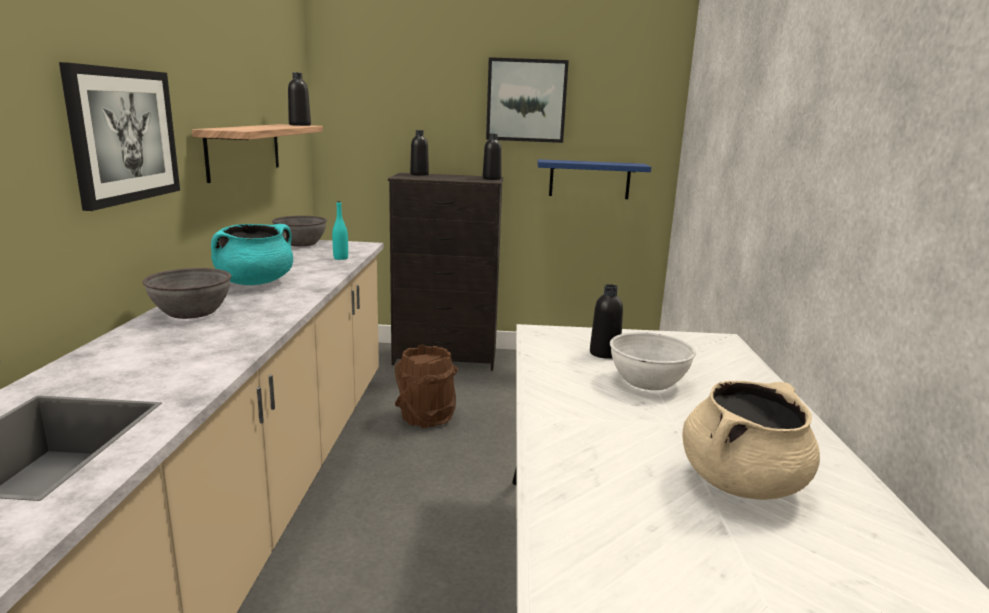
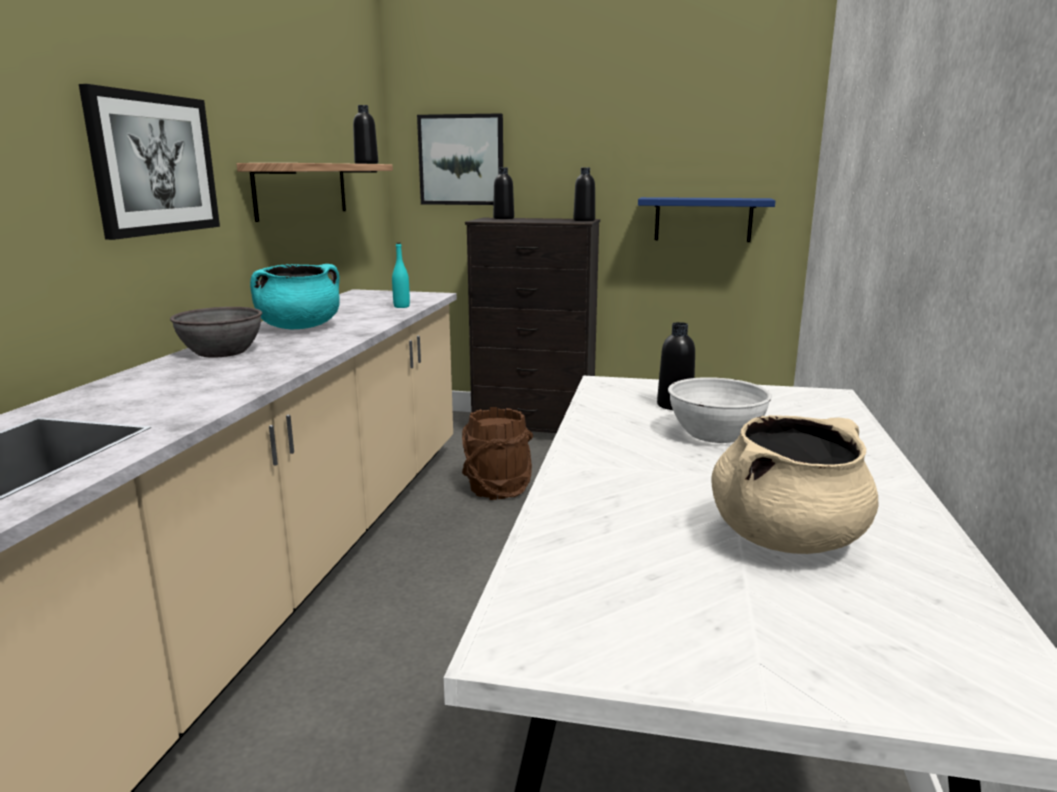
camera: 10 degrees right, 0 degrees up
(301, 243) = (366, 293): grey bowl -> none
(526, 100) = (626, 128): picture -> picture (461, 160)

